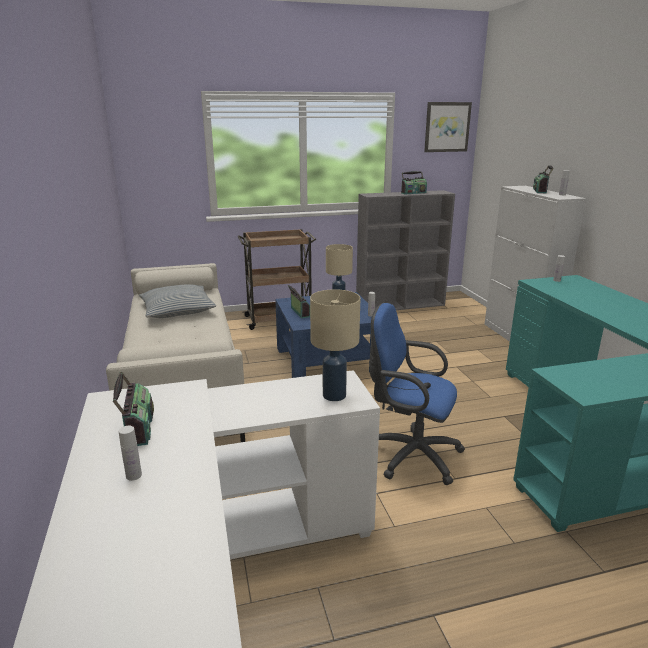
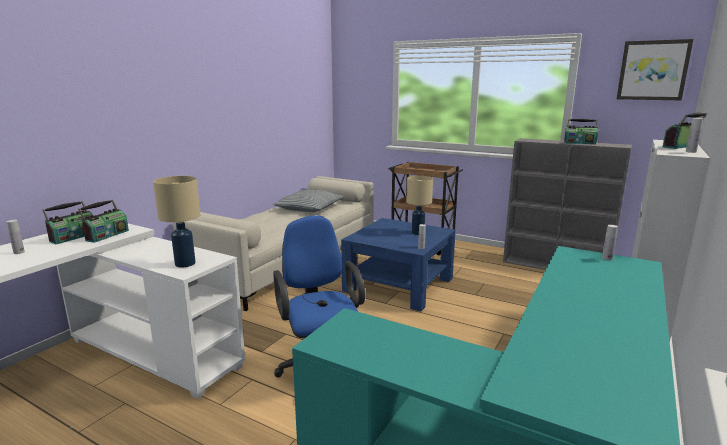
camera: 45 degrees right, 5 degrees down
(299, 312) = (374, 230): radio -> radio (106, 235)

